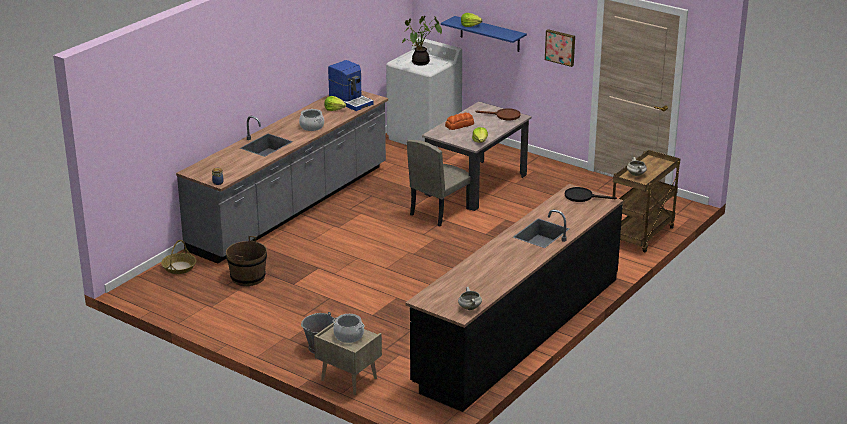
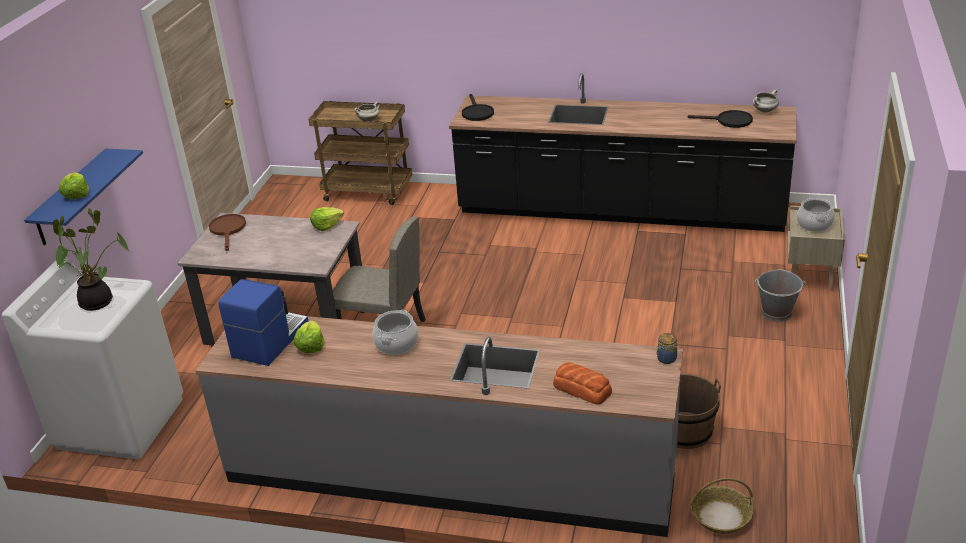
camera: 110 degrees left, 5 degrees up
(460, 125) = (277, 253): bread -> bread (582, 389)
(466, 286) = (729, 121): none -> black frying pan
(560, 47) = (139, 128): picture -> none

